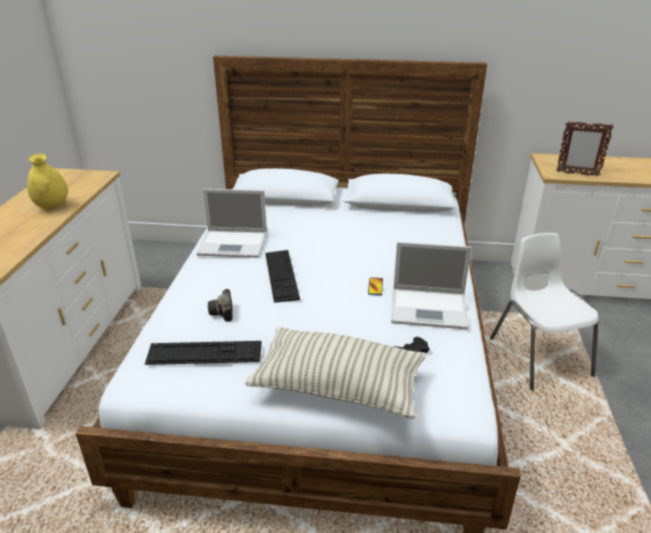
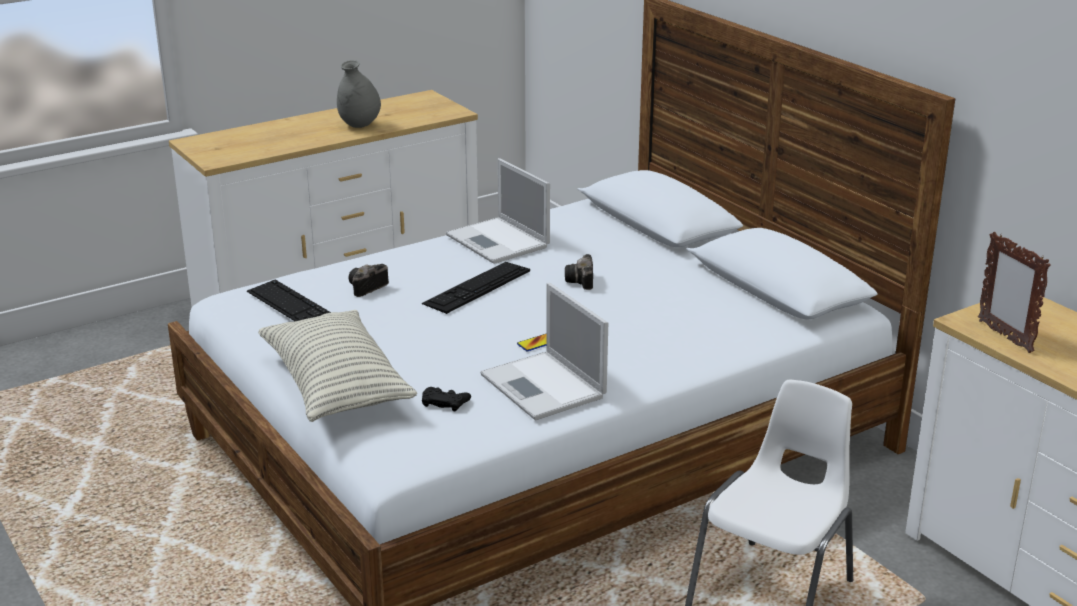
camera: 50 degrees right, 5 degrees down
(52, 206) = (359, 125): yellow vase -> grey vase
(322, 243) = (581, 282): none -> camera

